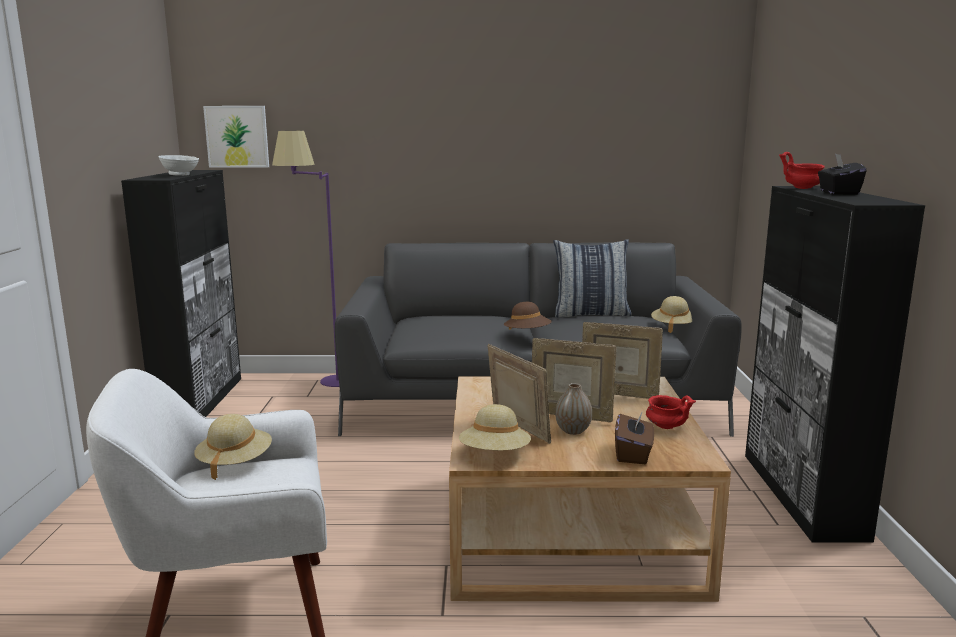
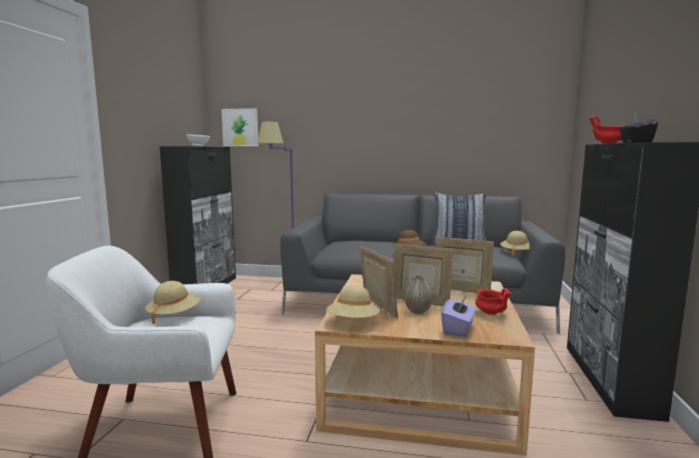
camera: 10 degrees right, 5 degrees down
(633, 454) = (458, 329): brown tissue box -> purple tissue box

